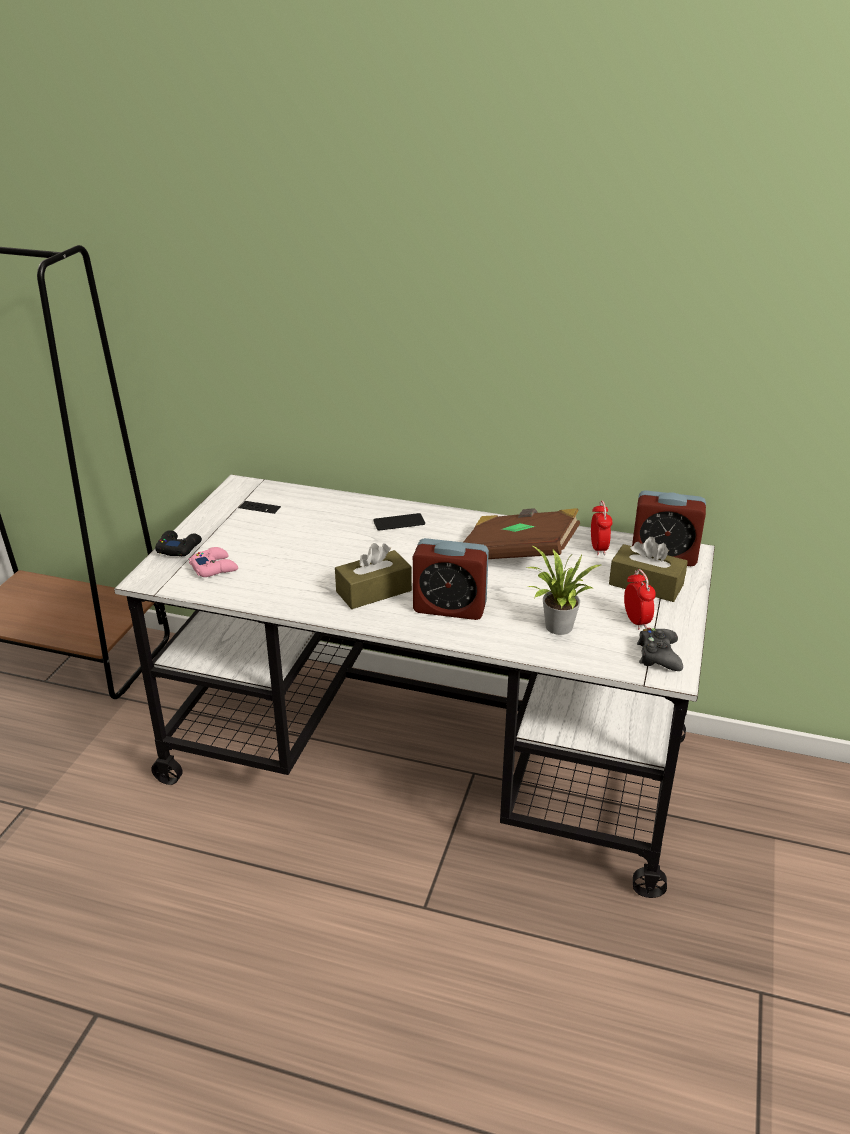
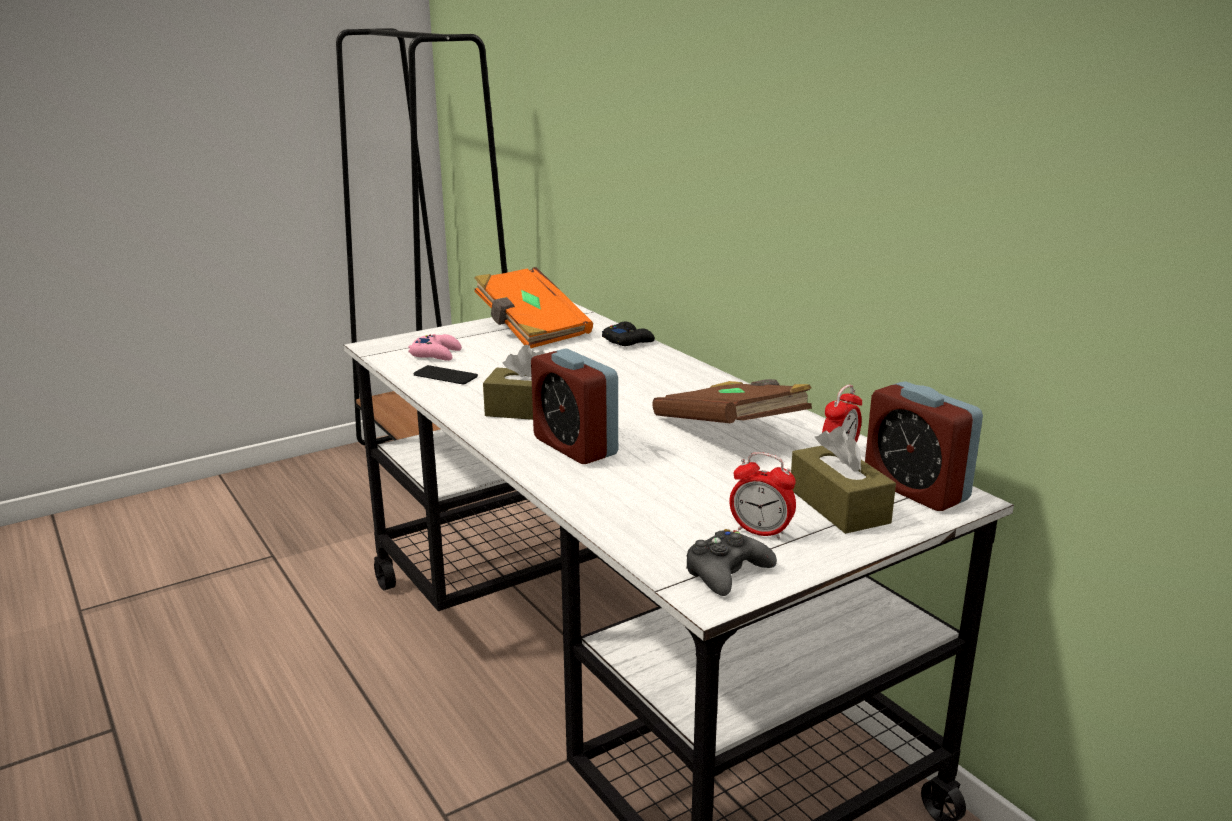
camera: 40 degrees right, 10 degrees down
(178, 548) = (436, 334): black game controller -> black game controller (628, 341)
(247, 515) = (531, 330): none -> orange book
(399, 522) = (654, 371): phone -> phone (445, 376)
(556, 628) = (652, 502): potted plant -> none
(636, 621) = (761, 532): alarm clock -> alarm clock turned 90 degrees clockwise

